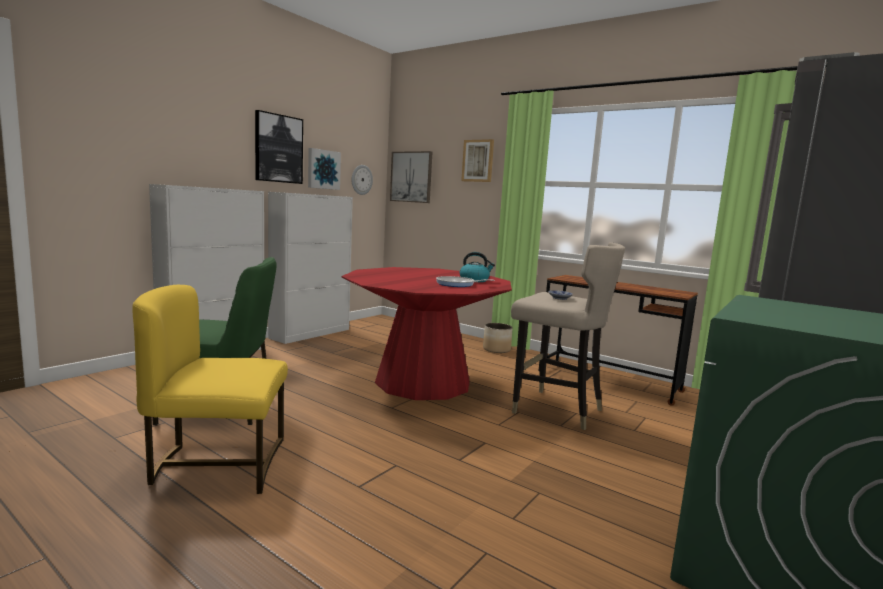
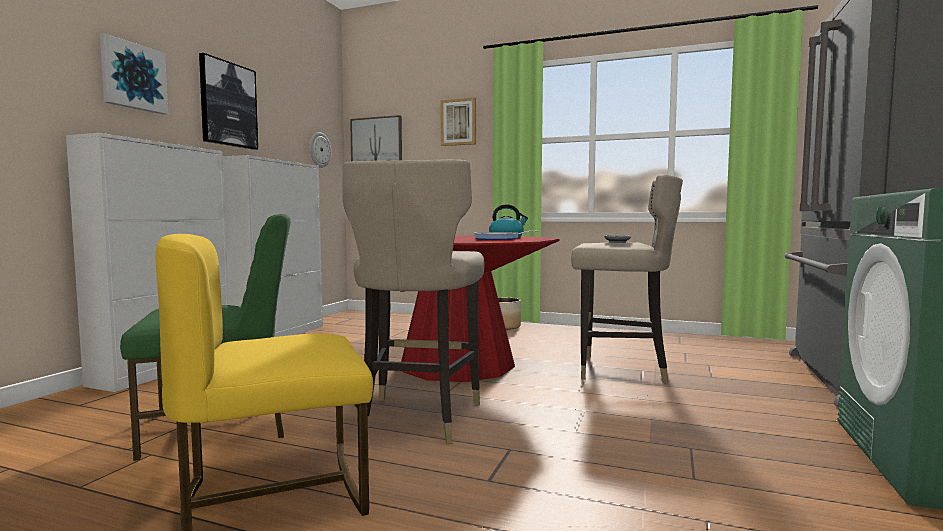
camera: 15 degrees left, 5 degrees down
(323, 169) = (279, 134): picture -> picture (133, 76)
(352, 426) = (417, 418): none -> beige stool
(608, 381) = (640, 340): brown desk -> none

